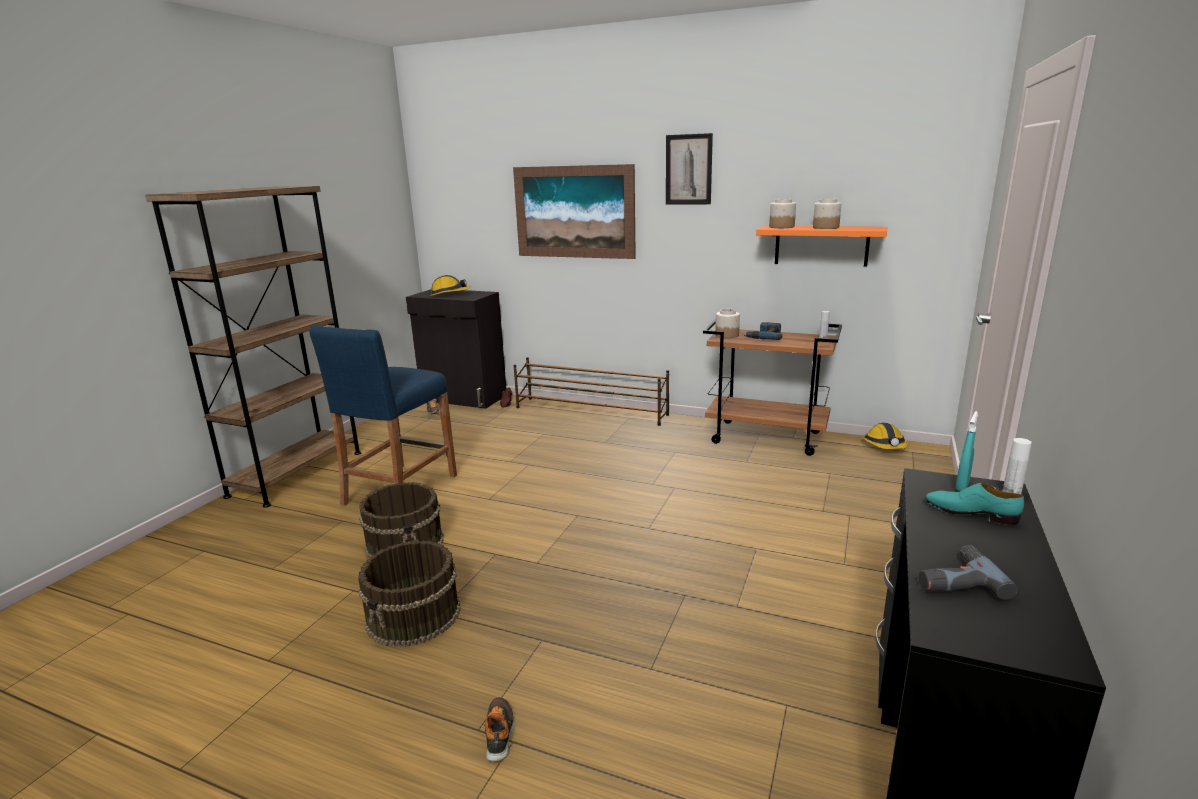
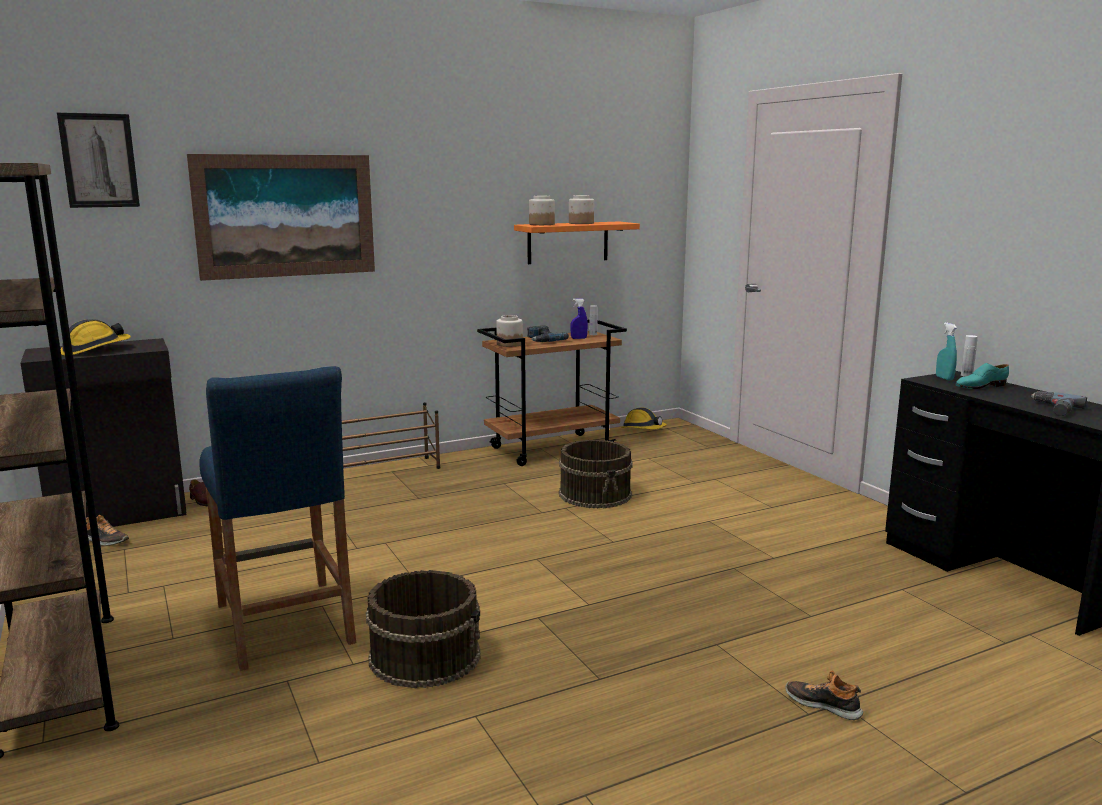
camera: 50 degrees left, 5 degrees down
(414, 615) = (585, 693): brown bucket -> brown bucket (596, 494)
(688, 169) = (433, 164): picture -> picture (99, 160)
(797, 341) = (578, 338): none -> blue spray bottle

